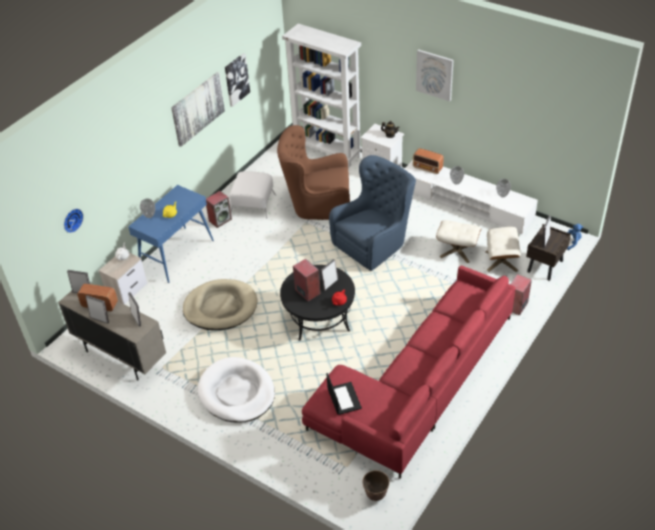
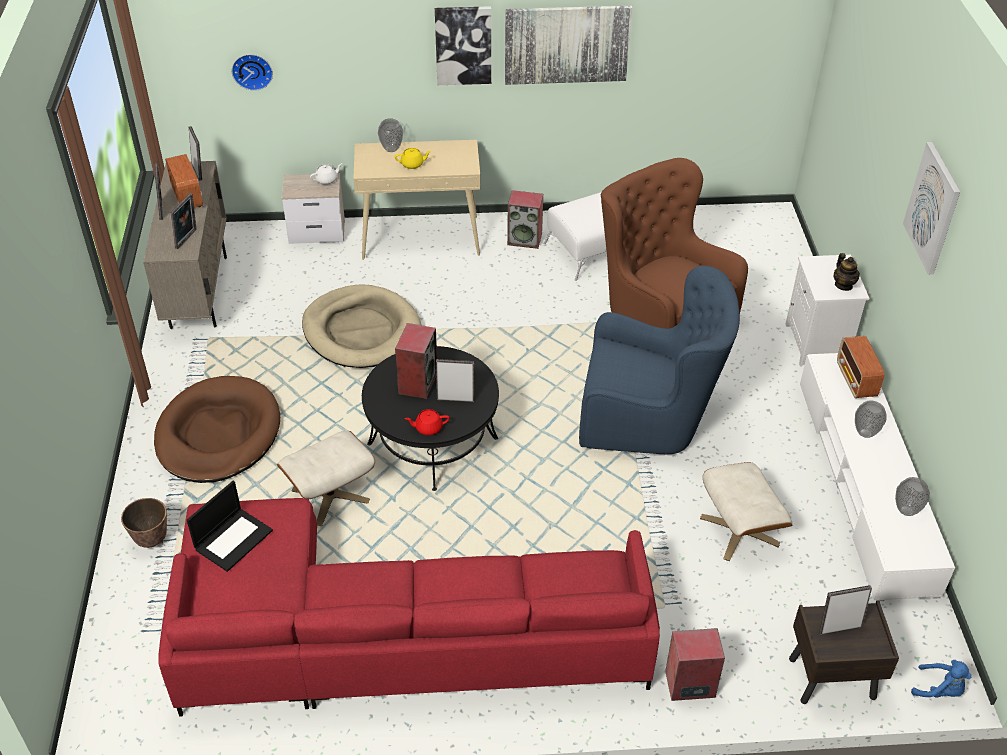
camera: 50 degrees right, 0 degrees up
(177, 254) = (421, 237): blue console table -> beige console table
(236, 79) = (675, 43): picture -> picture (463, 45)
(237, 392) = (218, 434): white dog bed -> brown dog bed
(328, 151) = (786, 263): white bookcase -> none
(376, 495) = (128, 701): planter -> planter (151, 540)
(501, 261) = (777, 605): beige ottoman -> beige ottoman (330, 496)

